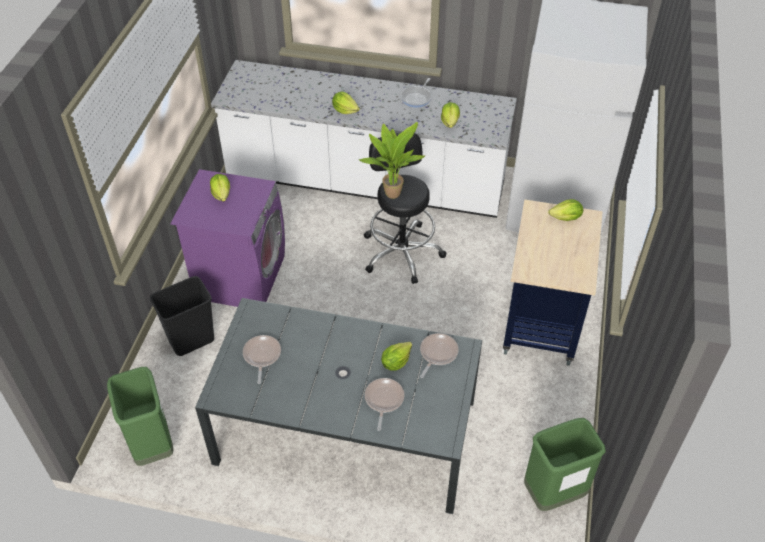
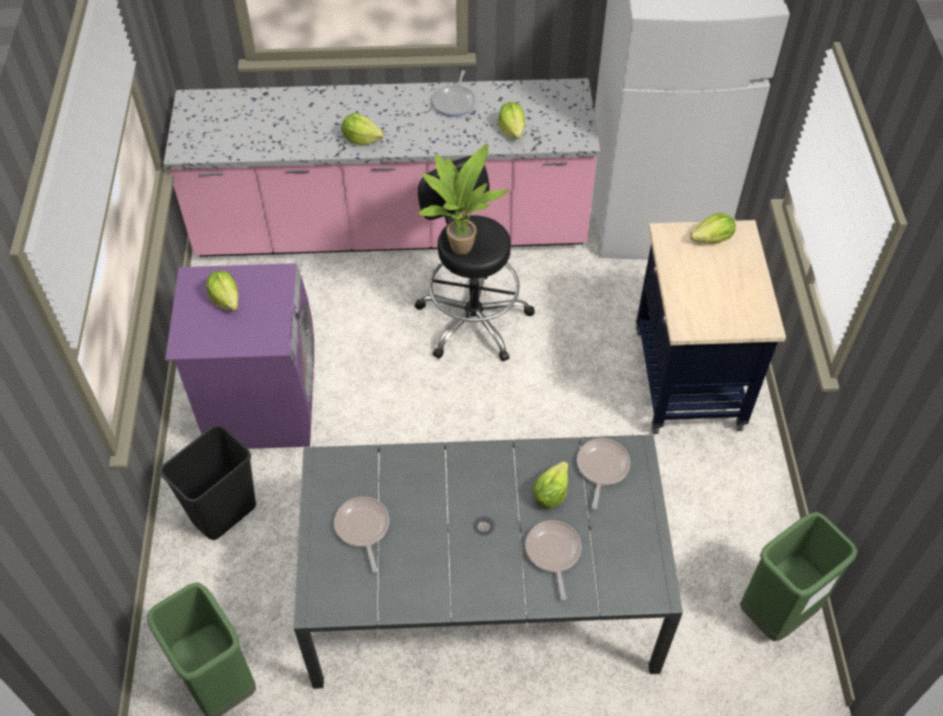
camera: 15 degrees left, 5 degrees up
(365, 183) = (392, 229): white counter -> pink counter

